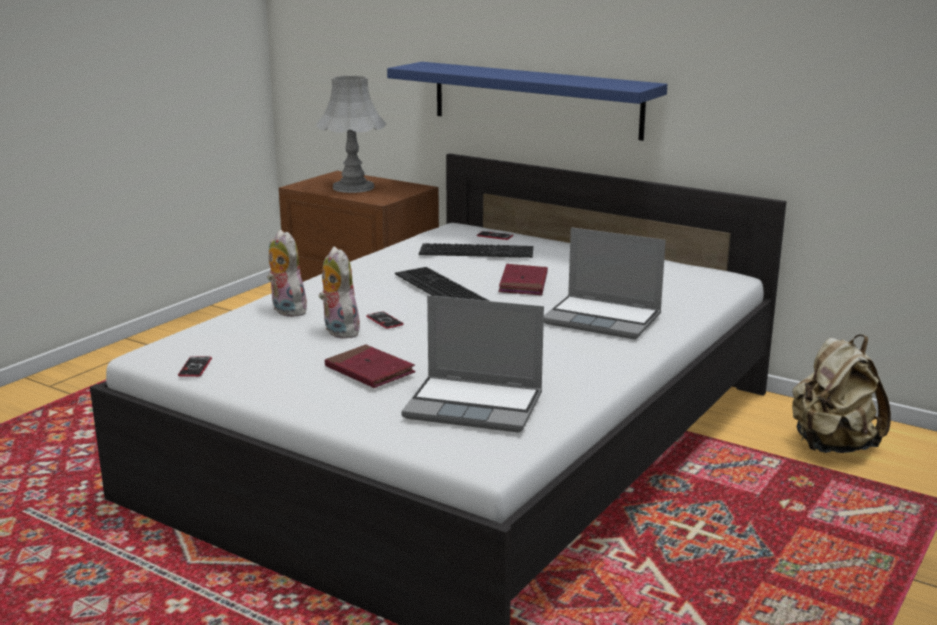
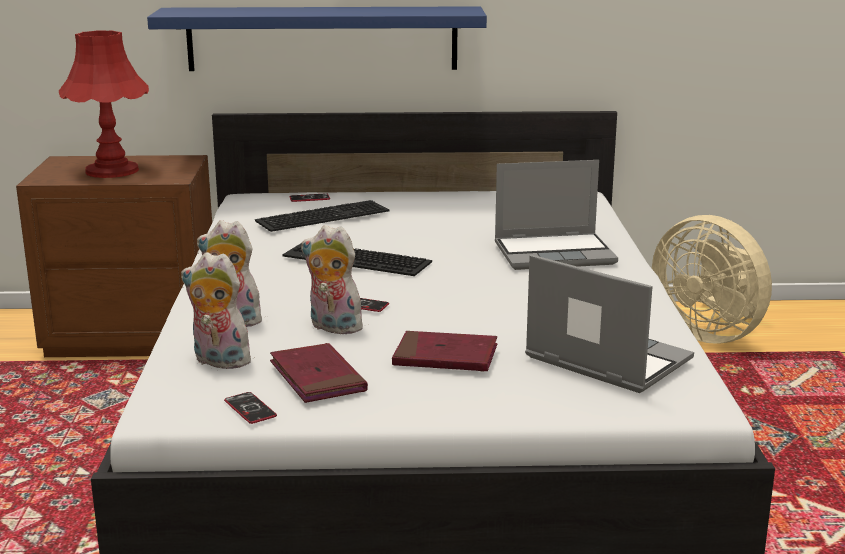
camera: 35 degrees left, 0 degrees up
(230, 333) = (218, 361): none -> plush toy
(353, 187) = (112, 170): grey table lamp -> red table lamp
(476, 406) = (605, 359): laptop -> laptop turned 120 degrees counterclockwise
(523, 283) = (425, 237): red book -> red book (317, 378)
(832, 446) = (710, 333): beige backpack -> beige fan

